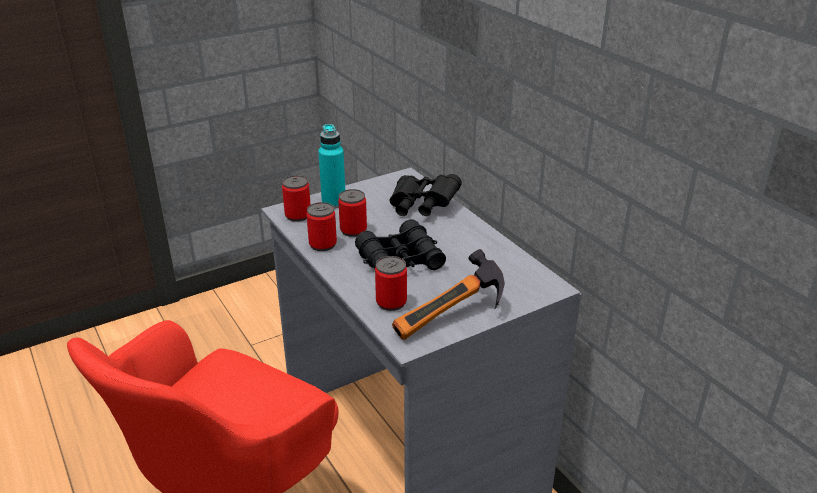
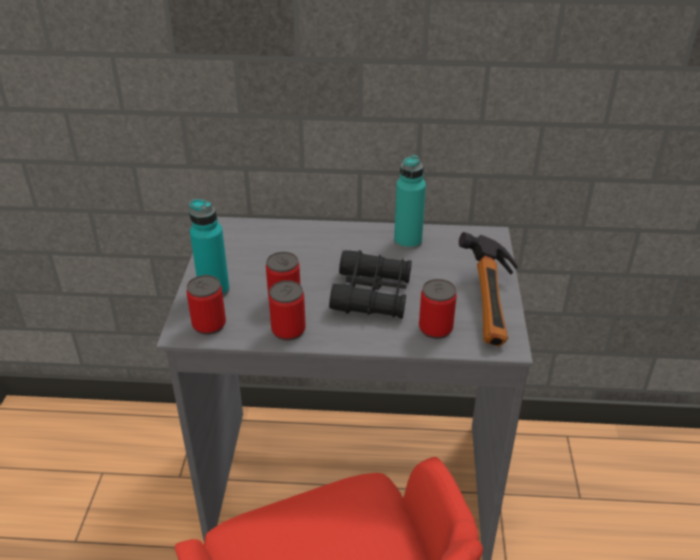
camera: 55 degrees left, 5 degrees up
(421, 207) = (291, 242): black binoculars -> none
(487, 251) = (408, 241): none -> turquoise bottle

